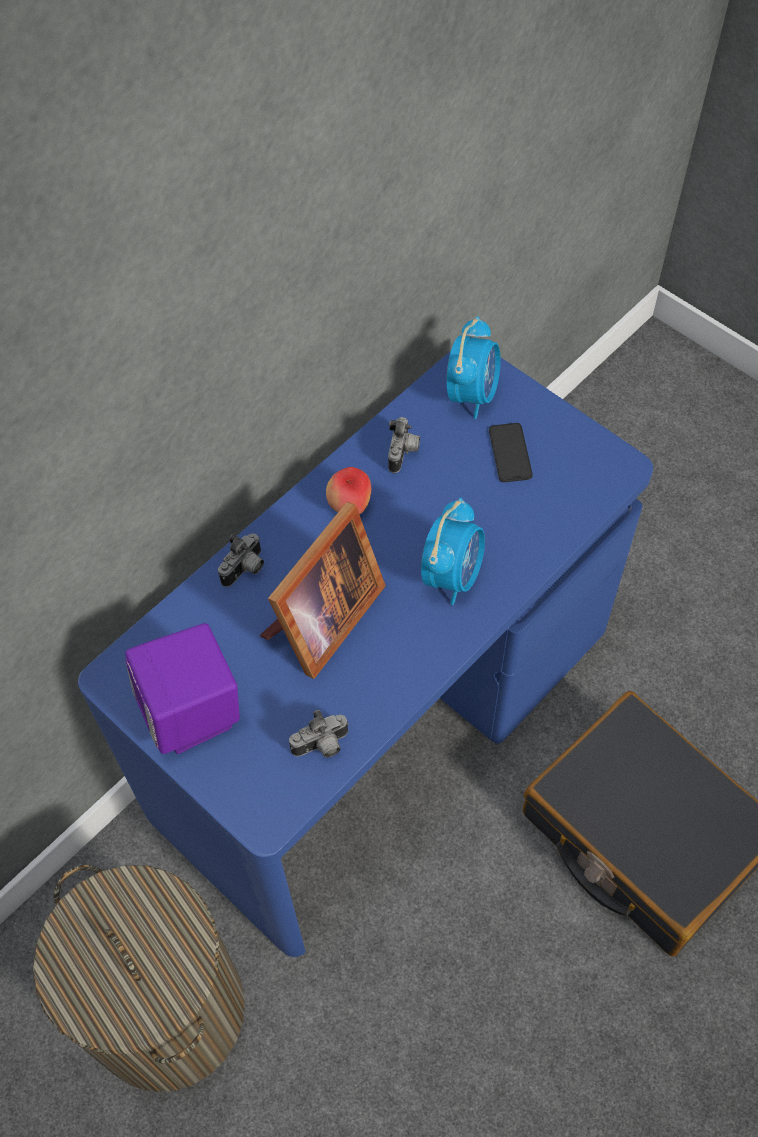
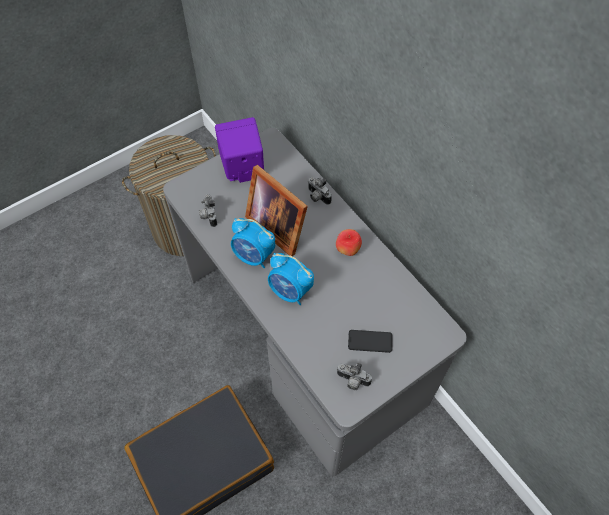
camera: 100 degrees right, 0 degrees up
(382, 716) = (305, 339): blue desk -> grey desk
(403, 453) = (380, 283): camera -> camera (352, 381)
(472, 394) = (420, 330): alarm clock -> alarm clock (254, 256)

